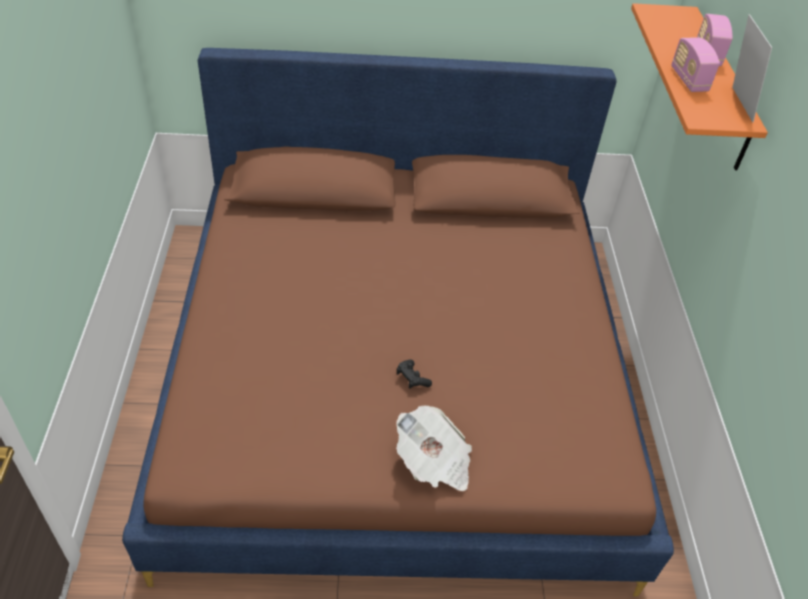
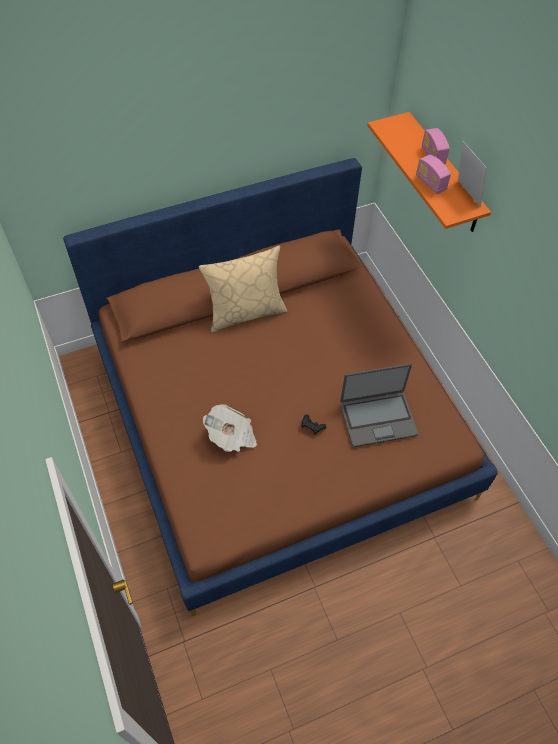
camera: 20 degrees left, 10 degrees up
(398, 220) = (245, 312): none -> beige pillow
(434, 462) = (351, 476): newspaper -> newspaper (231, 436)
(511, 401) = (377, 418): none -> laptop

